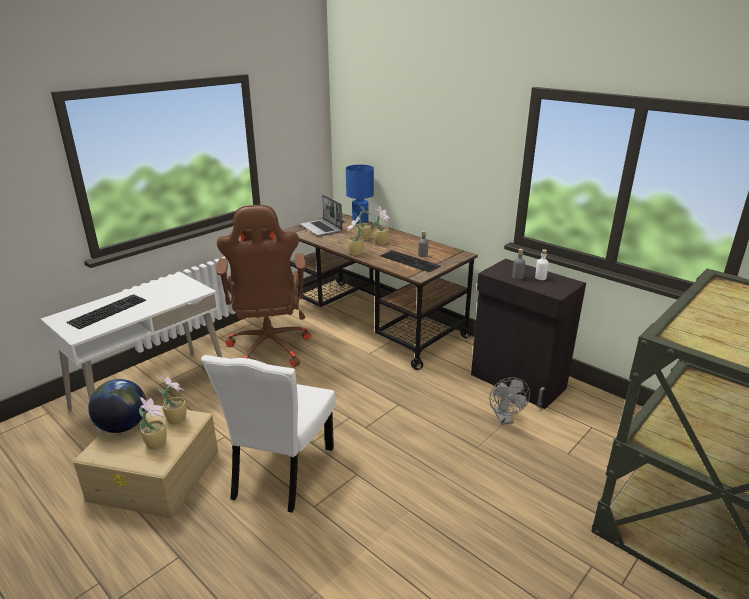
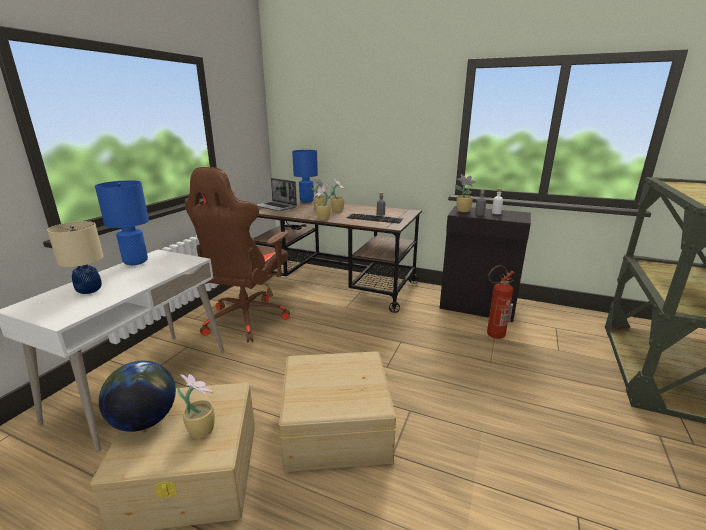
camera: 20 degrees left, 5 degrees down
(107, 310) = (89, 290): keyboard -> beige table lamp
(154, 286) = (135, 263): none -> blue table lamp
(177, 419) = (211, 397): potted plant -> potted plant (462, 210)
(269, 345) = (249, 316): brown office chair -> brown office chair turned 45 degrees clockwise
(282, 469) = (335, 426): white chair -> beige storage box
(505, 419) = (492, 335): grey fan -> fire extinguisher

